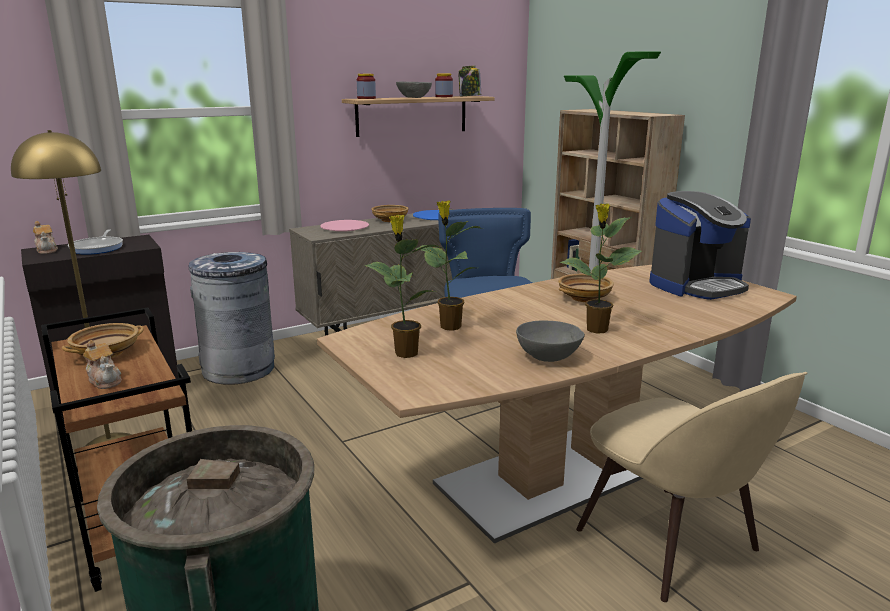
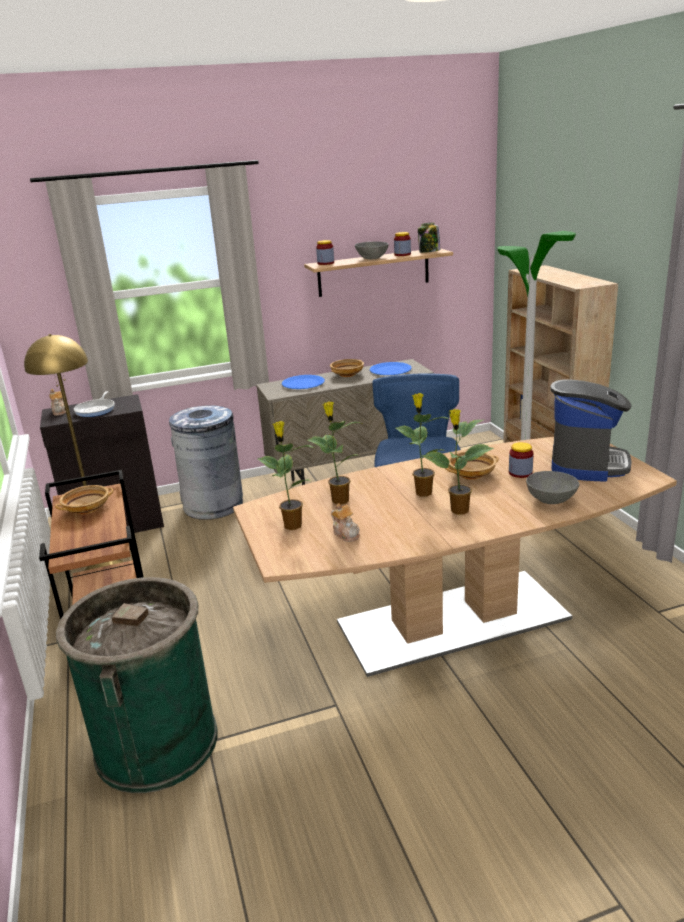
camera: 15 degrees right, 5 degrees up
(105, 380) = (80, 533): teapot -> teapot (346, 534)
(344, 227) = (303, 383): pink plate -> blue plate
(542, 315) = (423, 492): none -> potted plant
(548, 356) = (401, 536): grey bowl -> grey bowl (551, 499)
(635, 295) = (520, 473): none -> jar
(672, 544) = (513, 693): beige chair -> none
(696, 285) = (587, 464): coffee machine -> coffee machine turned 60 degrees counterclockwise

